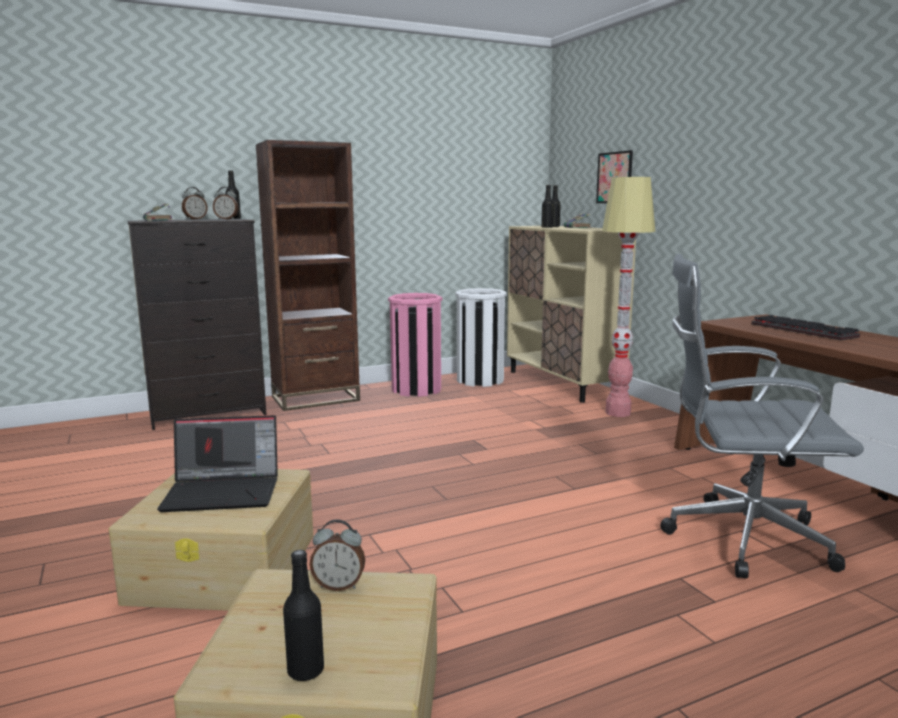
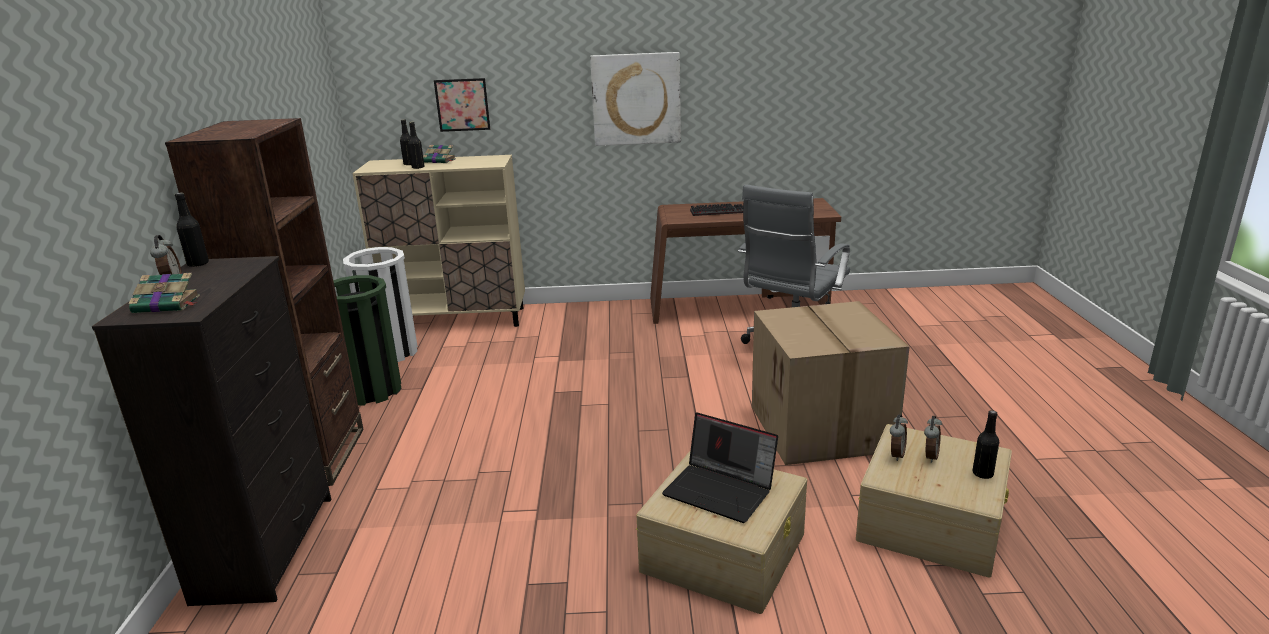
camera: 65 degrees left, 10 degrees up
(224, 492) = (721, 490): laptop -> laptop turned 105 degrees clockwise
(226, 219) = (220, 268): alarm clock -> alarm clock (929, 456)
(416, 389) = (371, 390): pink trash can -> green trash can
(530, 594) = (823, 429): none -> cardboard box
(618, 413) = (559, 320): floor lamp -> none
(758, 172) = (636, 99): none -> picture

